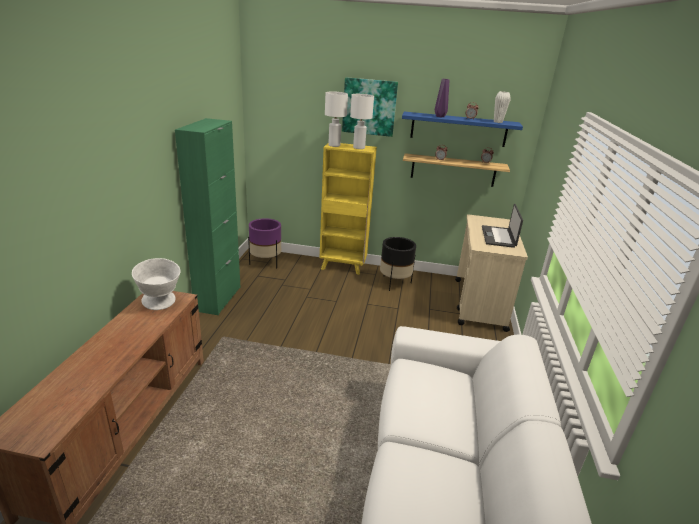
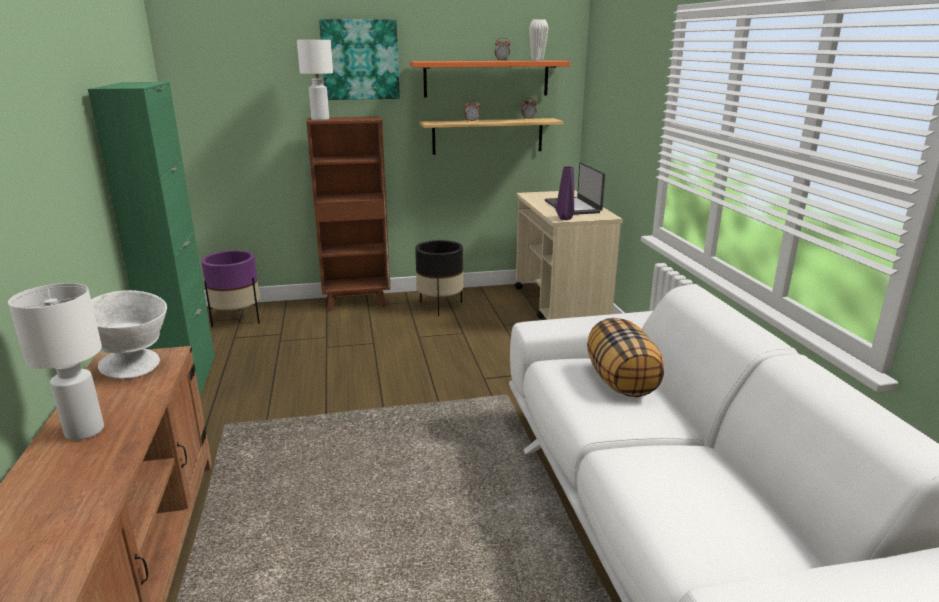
camera: 20 degrees left, 5 degrees down
(343, 267) = (357, 303): yellow bookcase -> brown bookcase
(358, 148) = (357, 118): white table lamp -> white table lamp (84, 432)
(439, 116) = (462, 61): purple vase -> purple vase (564, 218)
(446, 394) = (622, 382): none -> pillow
(458, 129) = (486, 78): blue shelf -> orange shelf

